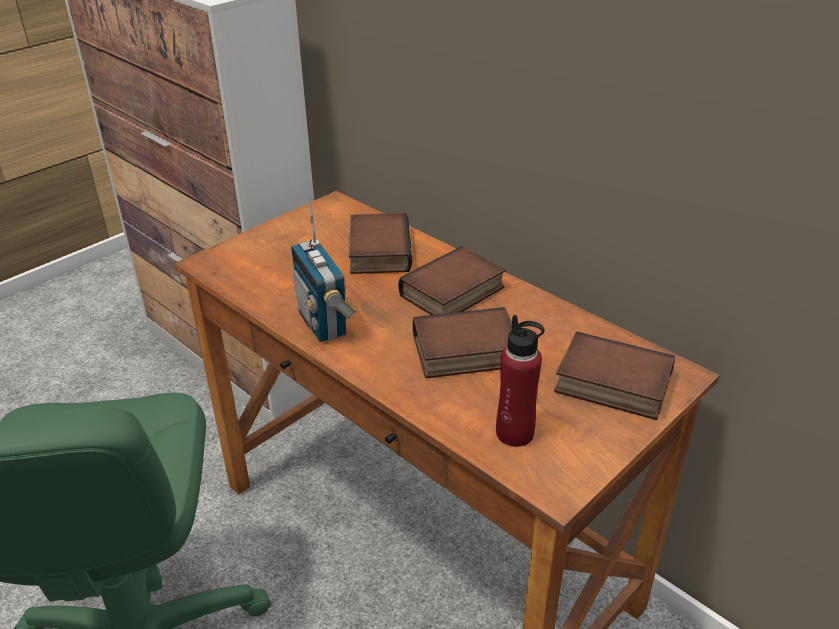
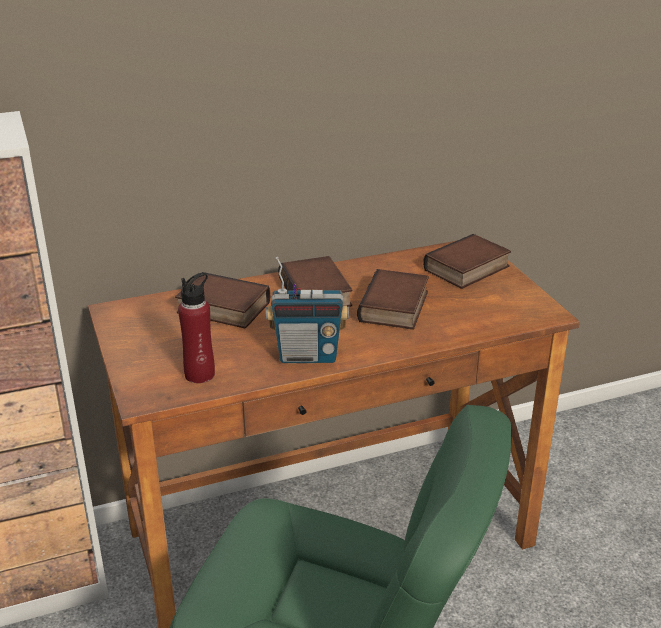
camera: 65 degrees left, 5 degrees down
(515, 433) = (493, 313): red bottle -> red bottle (200, 374)

